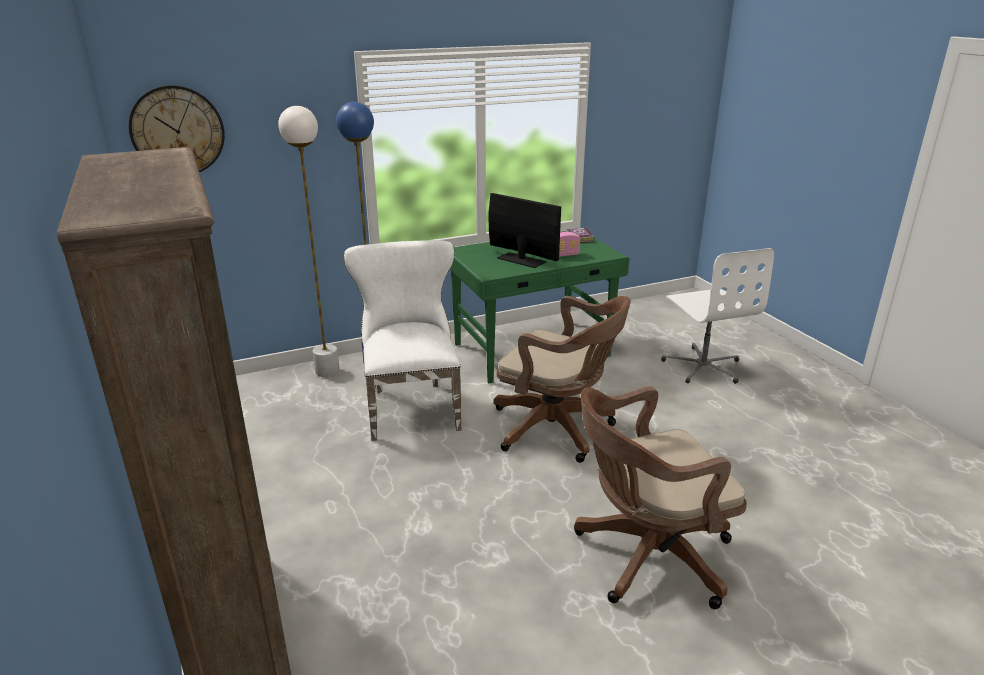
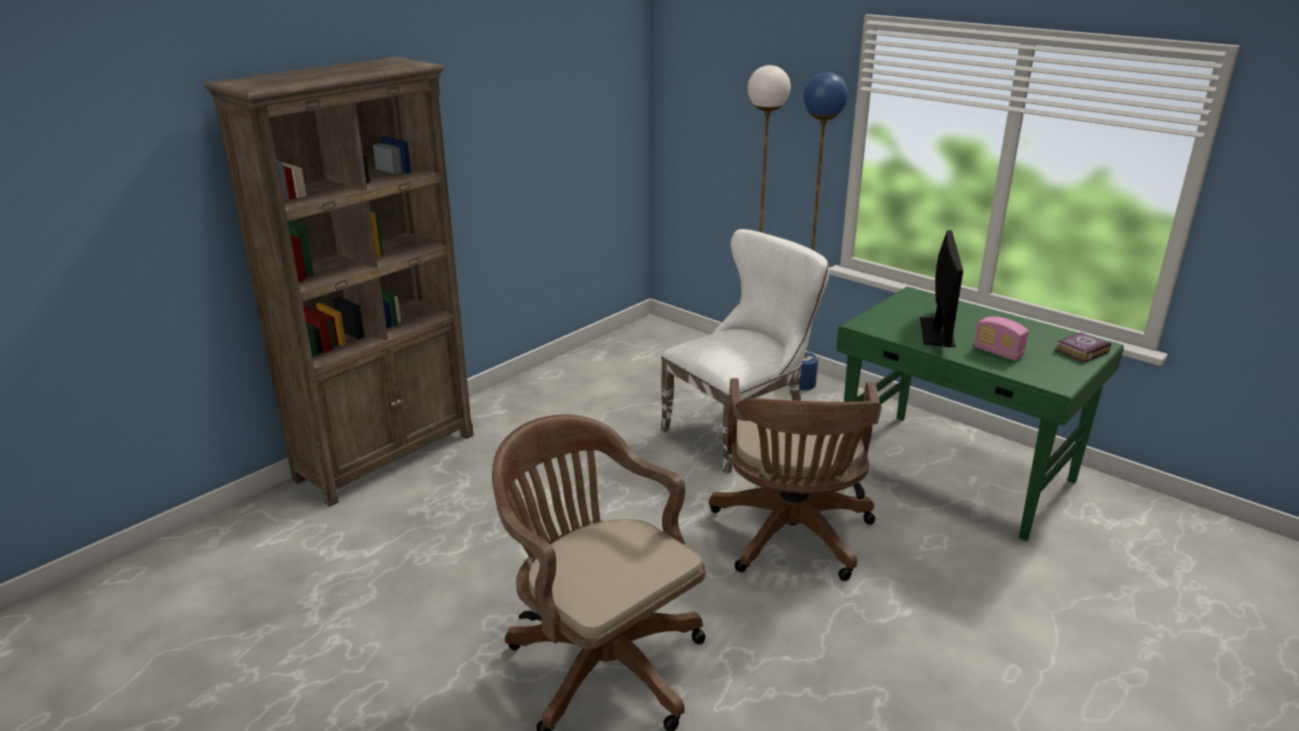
camera: 65 degrees right, 0 degrees up
(177, 131) = (695, 71): wall clock -> none
(703, 366) = (1118, 643): white office chair -> none

